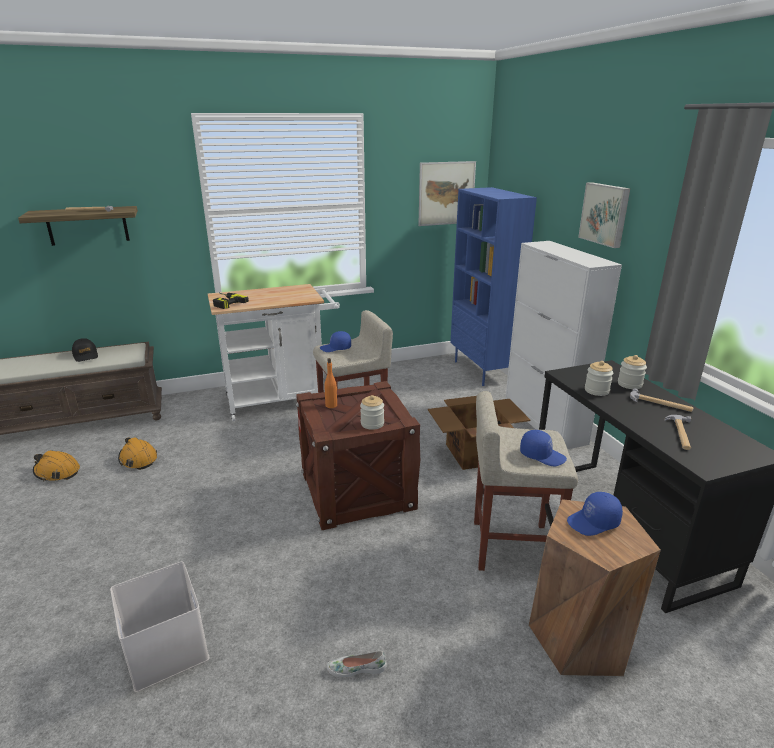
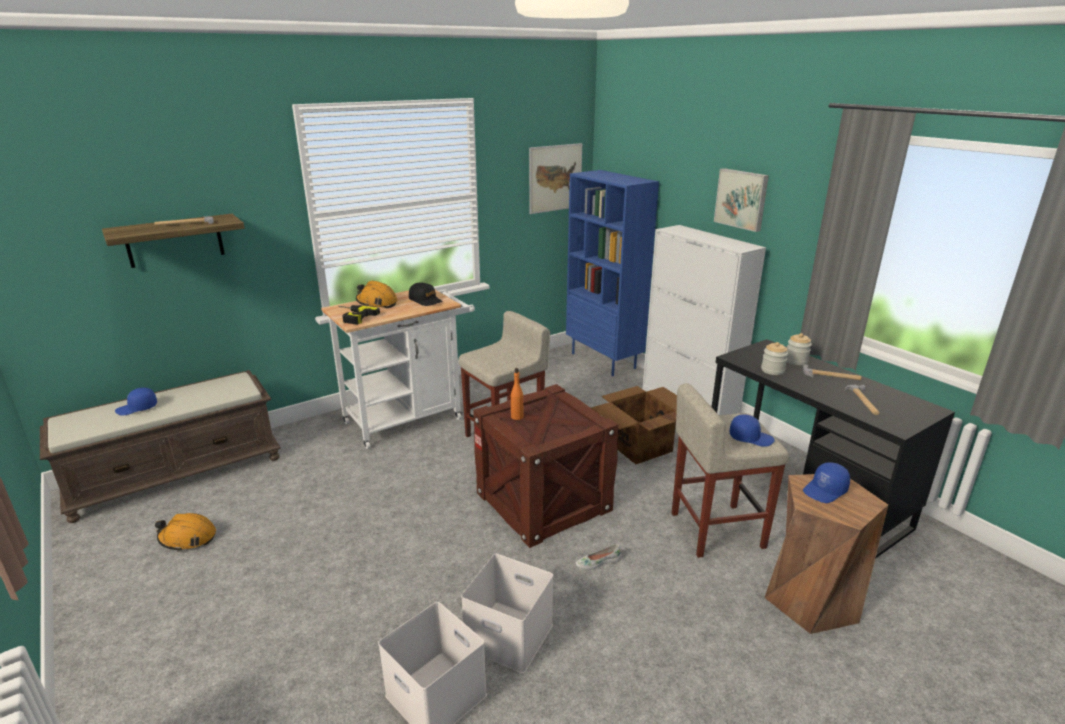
camera: 15 degrees left, 0 degrees up
(85, 355) = (183, 395): black cap -> black cap (425, 300)
(138, 459) = (280, 507): orange hard hat -> orange hard hat (376, 303)
(256, 608) = (507, 636): none -> white storage box
(336, 348) = (485, 355): blue cap -> blue cap (137, 408)
(356, 668) = (634, 669): white shoe -> white shoe (597, 562)
(372, 424) = (571, 430): jar -> none

